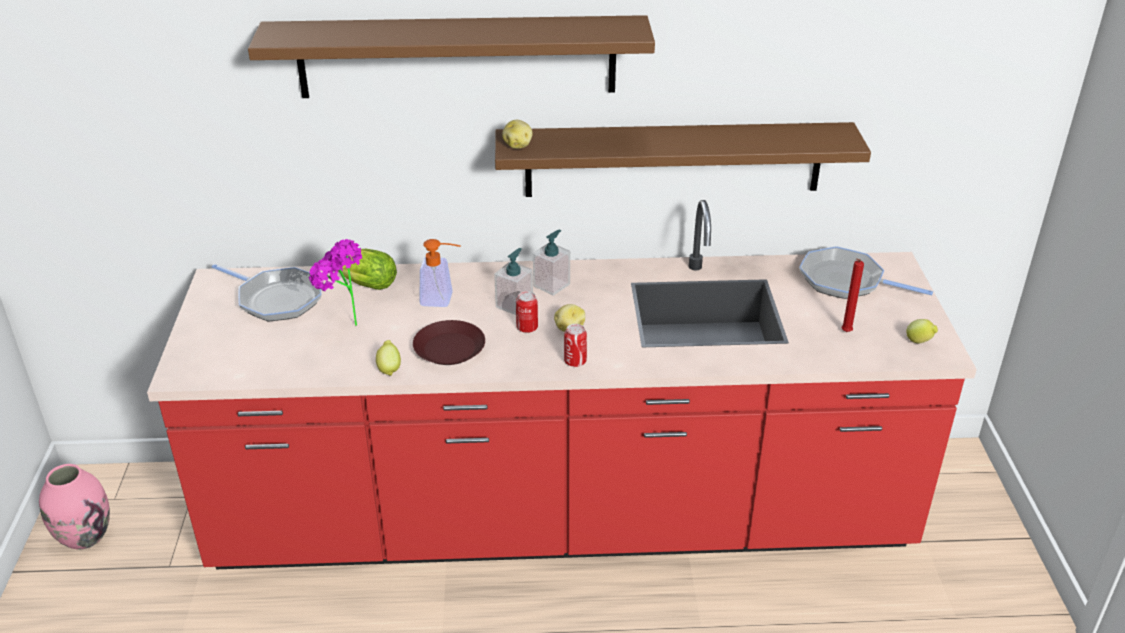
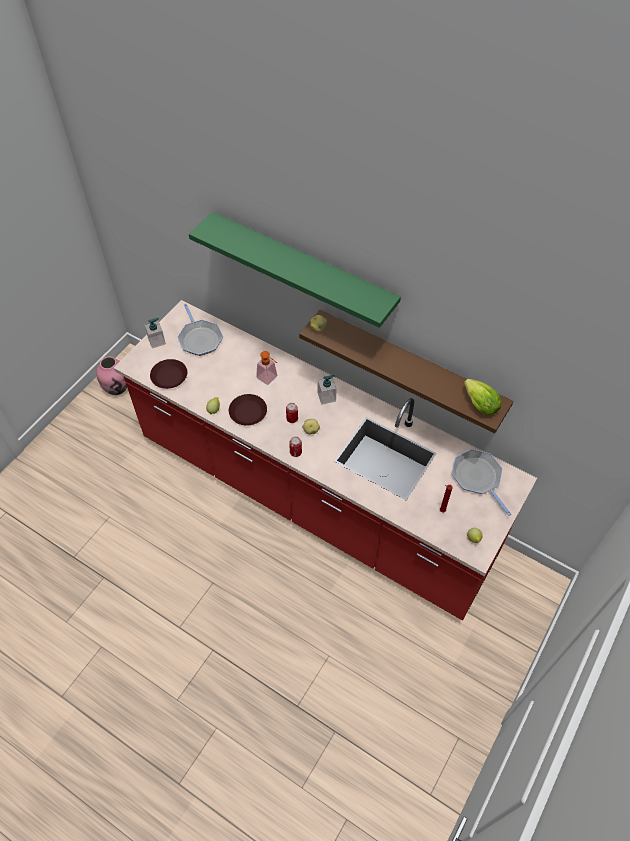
camera: 35 degrees right, 20 degrees up
(268, 361) = (169, 376): none -> brown plate
(343, 325) = (215, 371): potted plant -> none
(364, 285) = (243, 349): lettuce -> lettuce (478, 403)
(457, 57) = (302, 269): brown shelf -> green shelf
(514, 305) = (298, 400): soap dispenser -> soap dispenser (157, 341)

